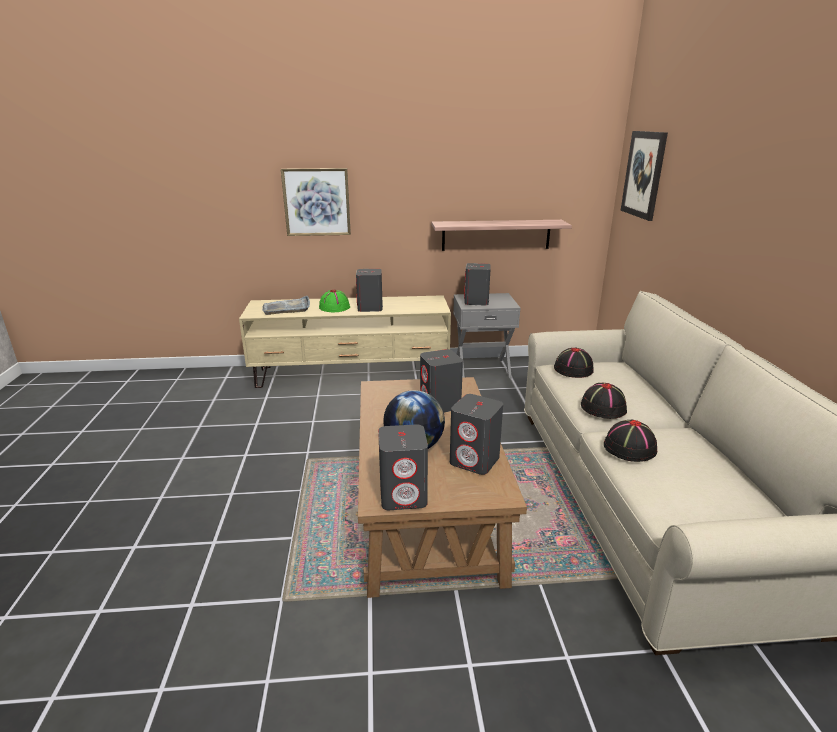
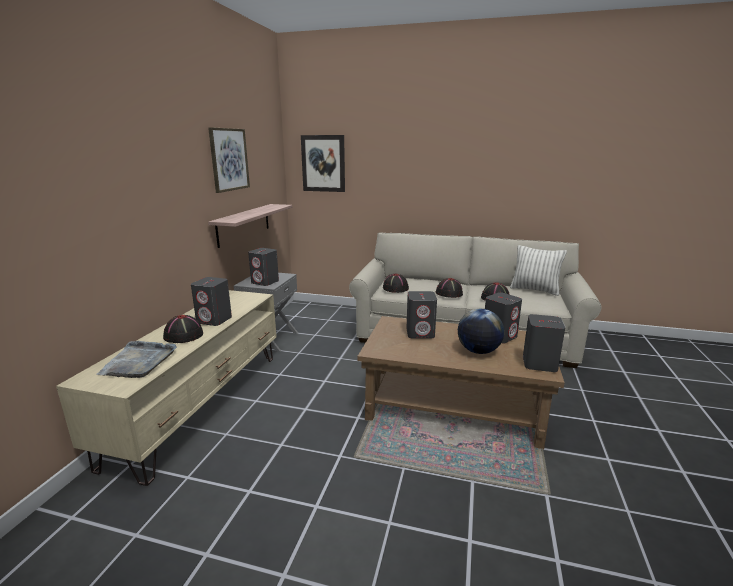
camera: 70 degrees left, 5 degrees down
(316, 202) = (114, 220): picture -> picture (229, 159)
(334, 307) = (183, 335): green hat -> black hat
(741, 491) = (534, 290): none -> pillow

